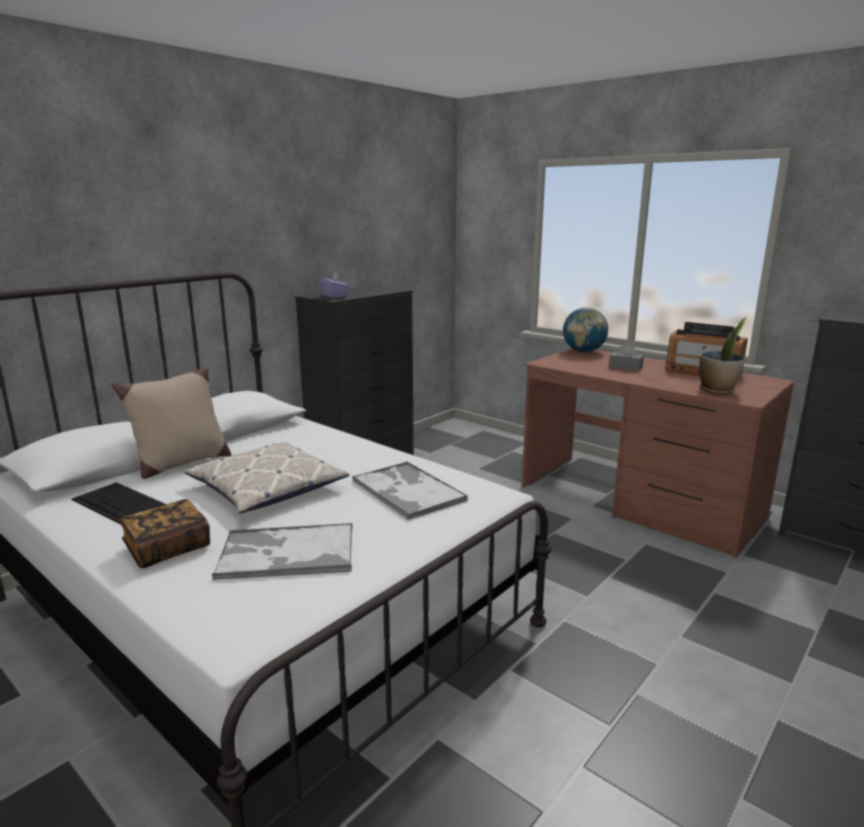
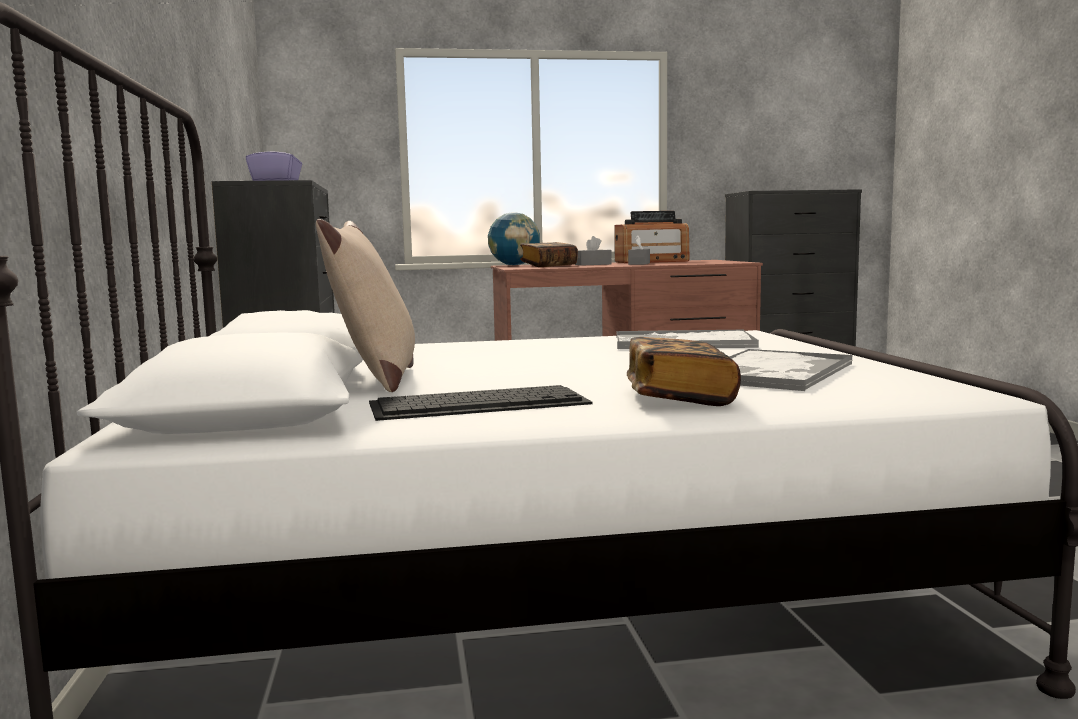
camera: 50 degrees left, 10 degrees down
(267, 488) = (566, 365): pillow -> none
(582, 363) = (548, 266): none -> book
(659, 377) = (639, 264): none -> grey tissue box
(717, 390) = (704, 262): potted plant -> none

